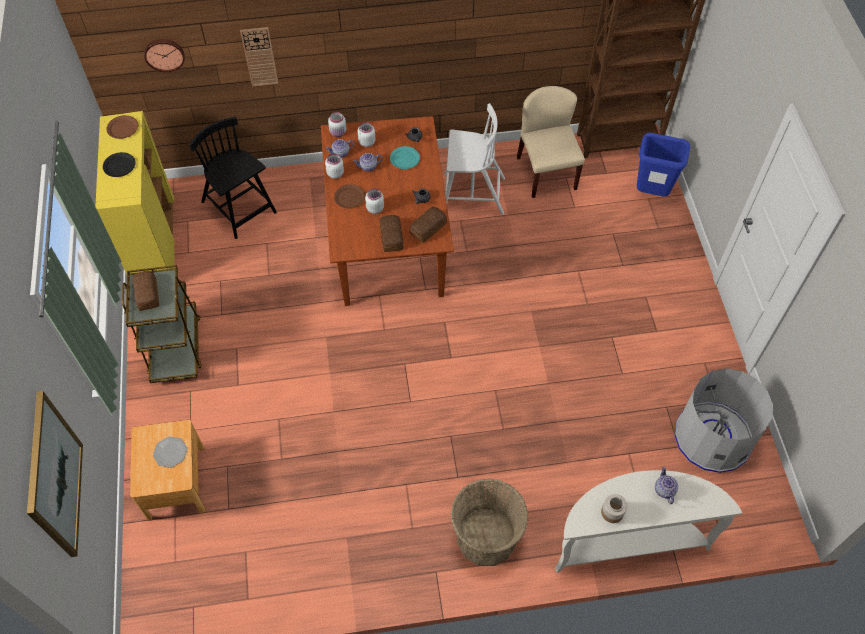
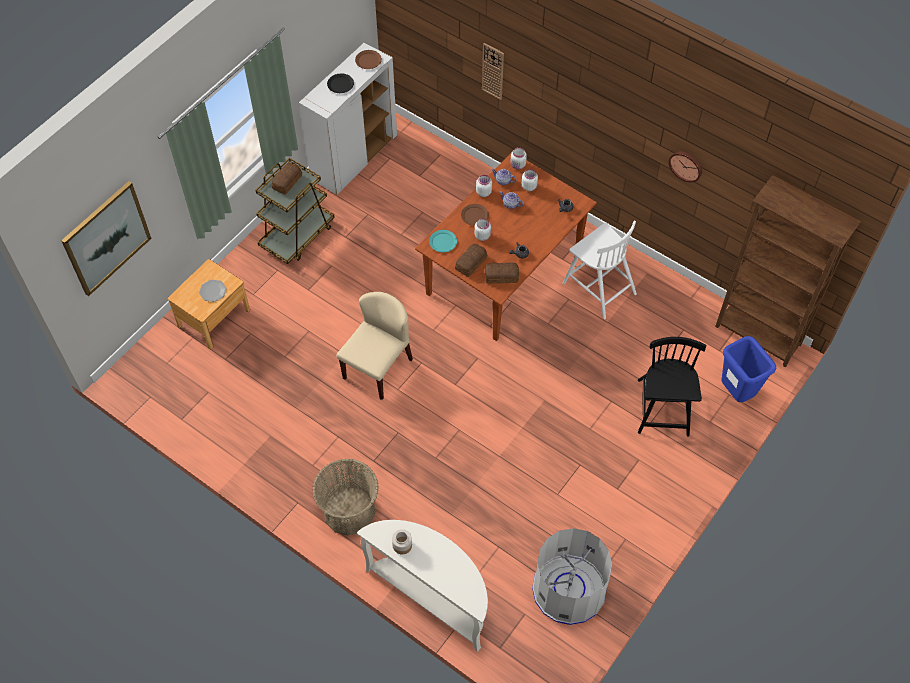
camera: 45 degrees right, 0 degrees up
(154, 243) = (354, 158): yellow cabinet -> white cabinet
(164, 54) = (429, 27): wall clock -> wall clock (686, 165)
(239, 208) = (430, 174): black chair -> black chair (662, 409)
(404, 159) = (541, 217): turquoise plate -> turquoise plate (442, 242)
(546, 173) = (672, 314): beige chair -> beige chair (377, 368)
(664, 490) = (450, 563): teapot -> none

